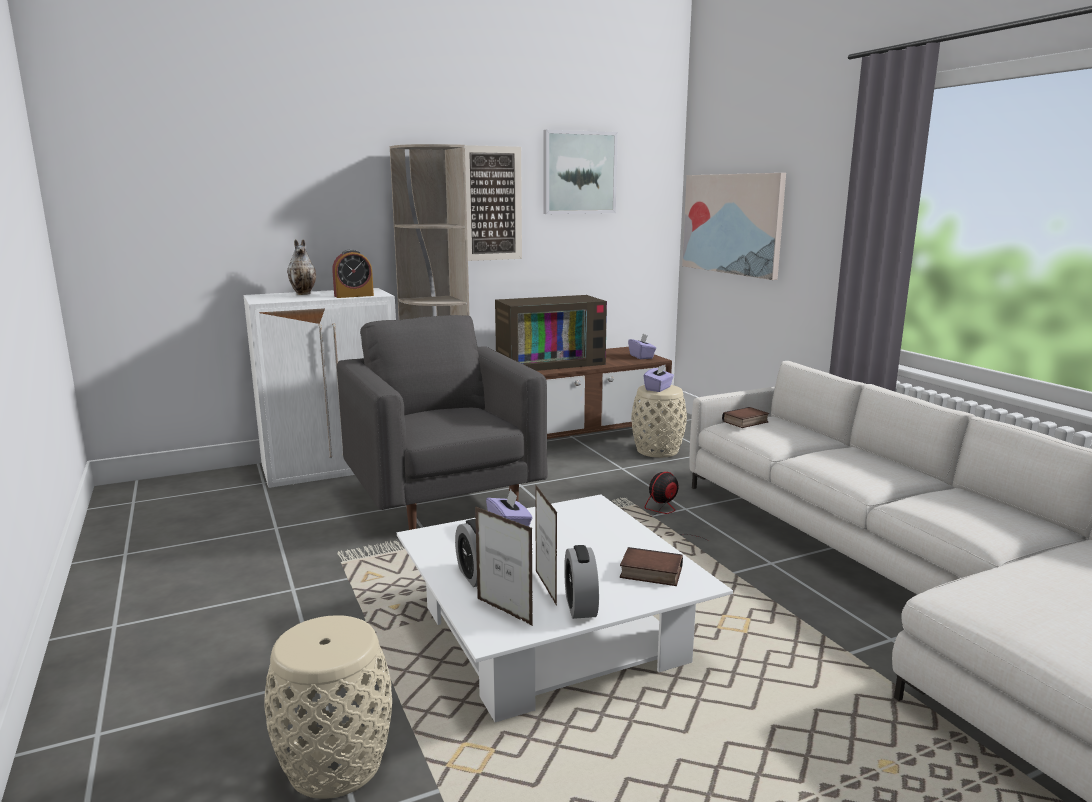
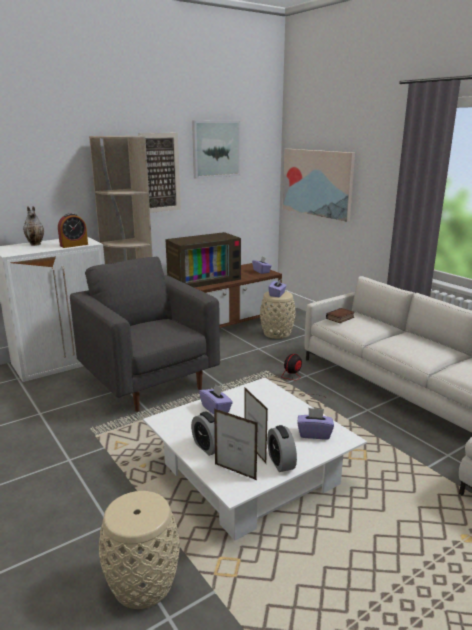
camera: 10 degrees left, 5 degrees up
(649, 573) = (314, 434): book -> purple tissue box

